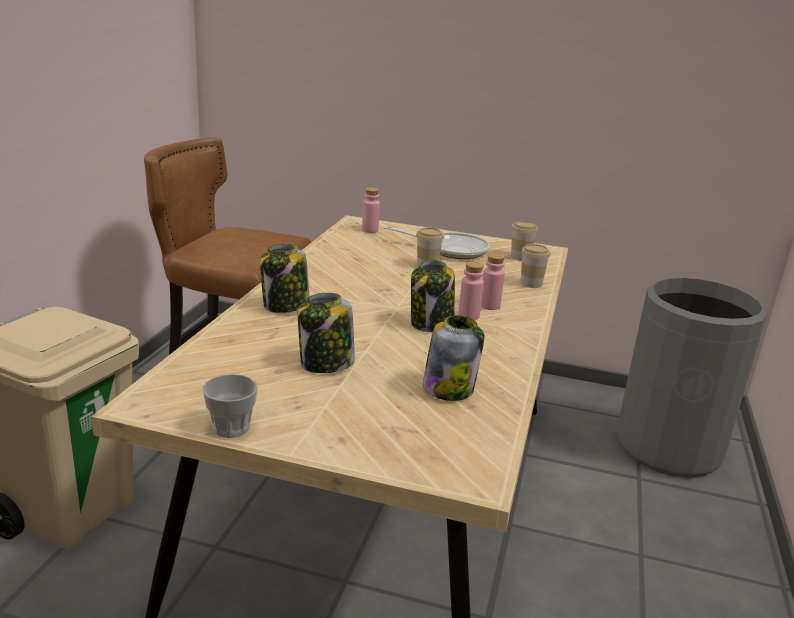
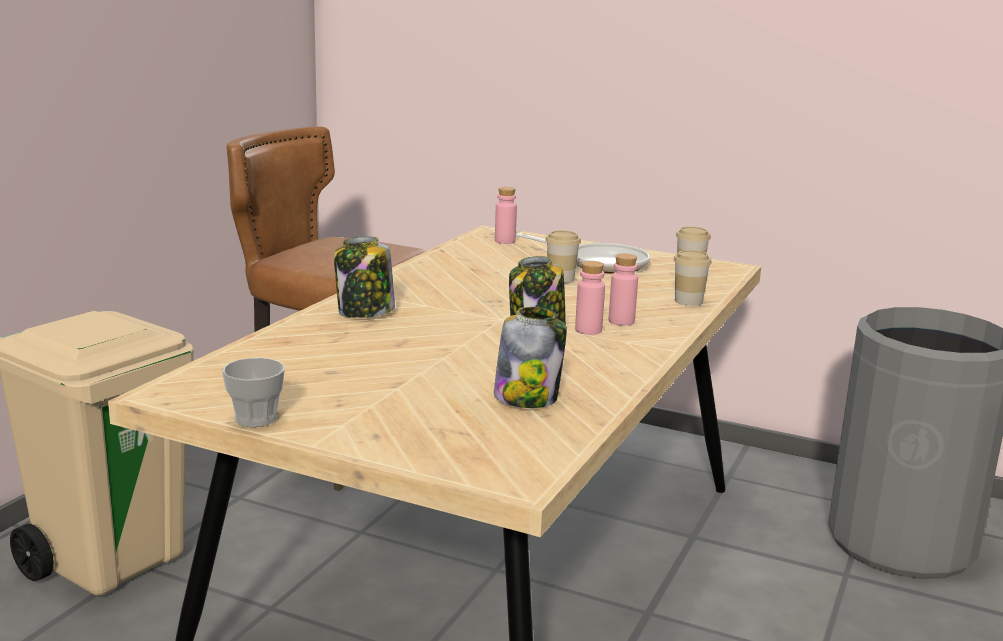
camera: 10 degrees right, 5 degrees down
(326, 364) = (389, 368): jar -> none

